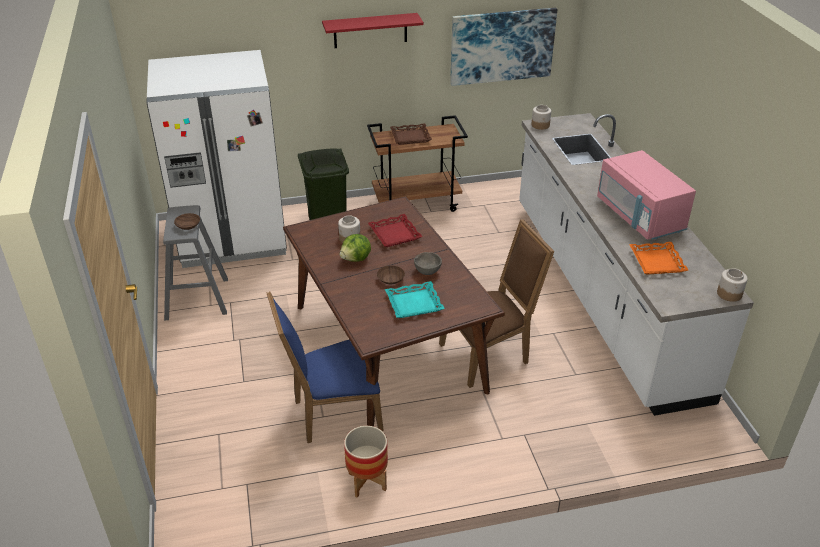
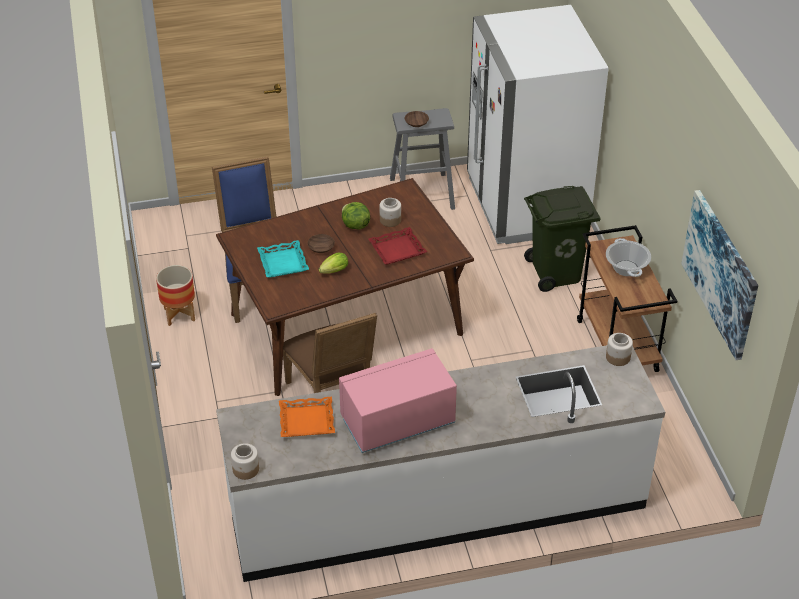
camera: 90 degrees right, 5 degrees up
(370, 30) = (660, 133): red shelf -> none
(410, 137) = (626, 268): brown tray -> cooking pot
(427, 271) = (333, 272): grey bowl -> lettuce

